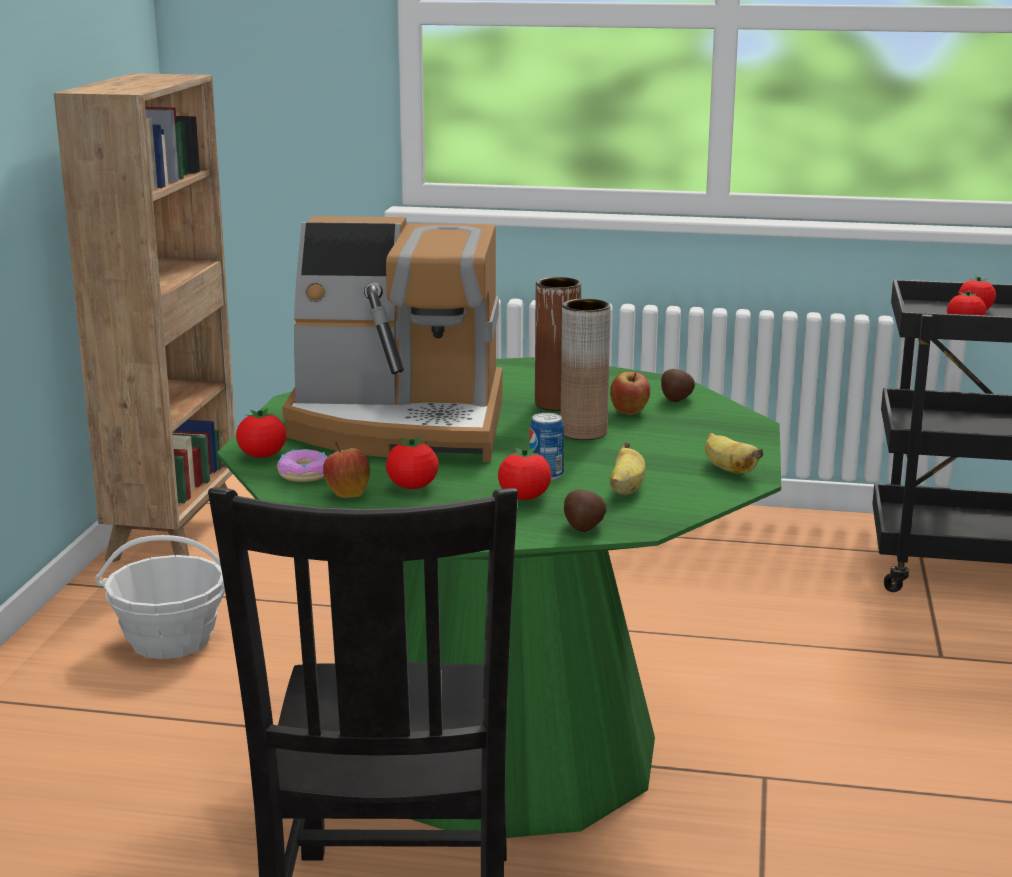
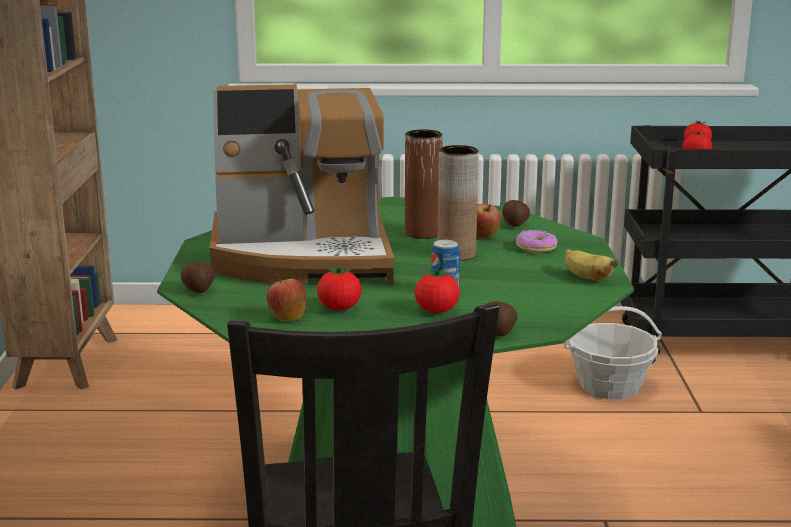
camera: 10 degrees left, 0 degrees up
(171, 640) = (88, 451): basket -> basket (609, 386)
(262, 456) = (198, 290): tomato -> potato
(305, 474) = (243, 303): donut -> donut (536, 247)
(626, 489) = (515, 299): banana -> none

